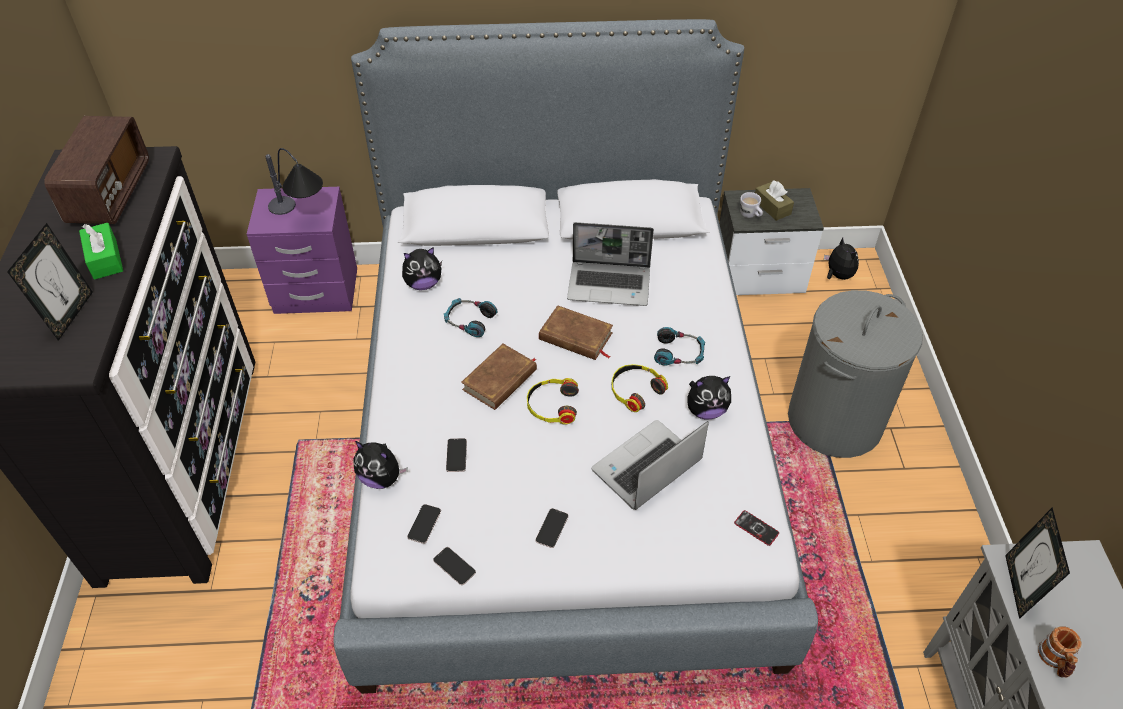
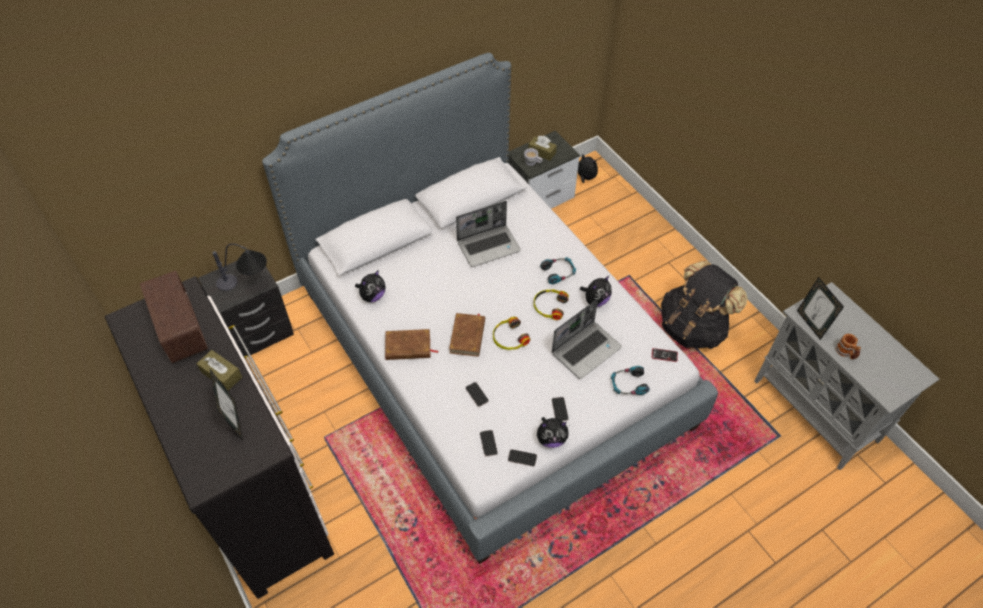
camera: 30 degrees left, 5 degrees up
(105, 259) = (221, 374): green tissue box -> brown tissue box
(316, 291) = (257, 331): purple nightstand -> black nightstand
(381, 478) = (441, 430): plush toy -> plush toy (551, 439)
(469, 321) = (421, 307): headphones -> headphones (628, 384)
(576, 337) = (492, 289): brown book -> brown book (408, 347)
(646, 468) = (586, 349): laptop -> laptop turned 150 degrees counterclockwise
(835, 421) = (637, 271): grey laundry basket -> none
(871, 531) = (693, 327): none -> black backpack

